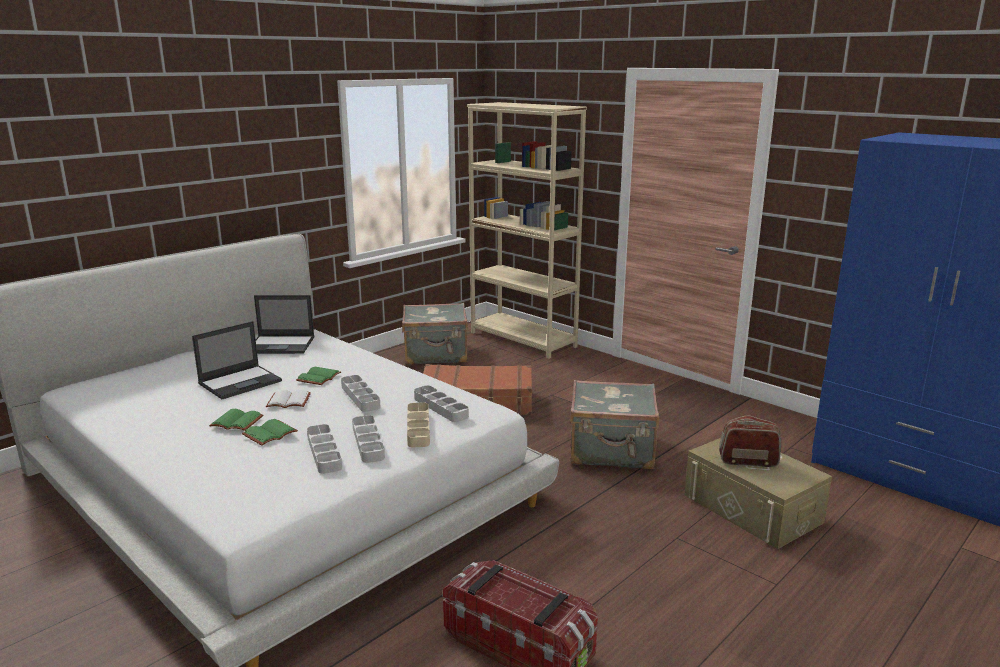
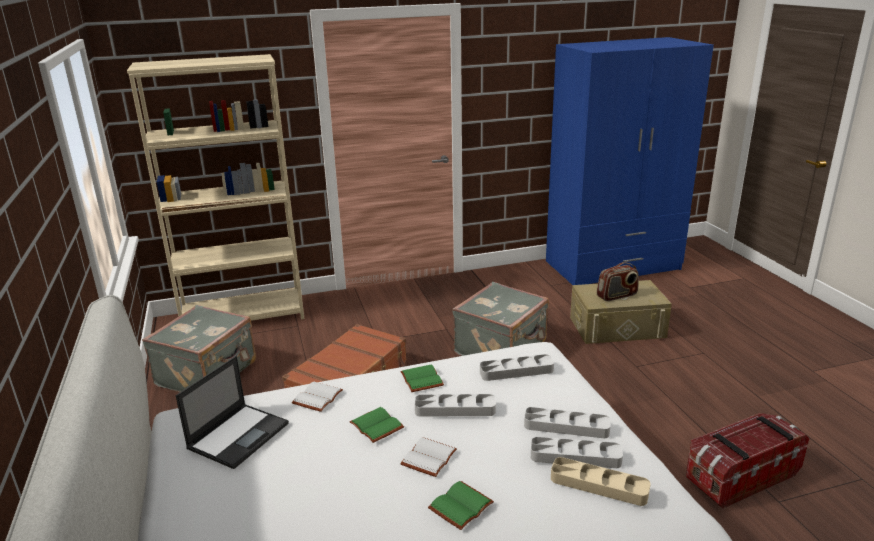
camera: 60 degrees left, 5 degrees up
(241, 382) = (330, 488): laptop -> none
(270, 433) = (513, 484): green book -> green book (420, 379)
(343, 353) = (317, 397): none -> white book
(418, 428) = (555, 392): beige tray -> beige tray (599, 485)
(748, 461) = (617, 296): radio -> radio turned 150 degrees counterclockwise

